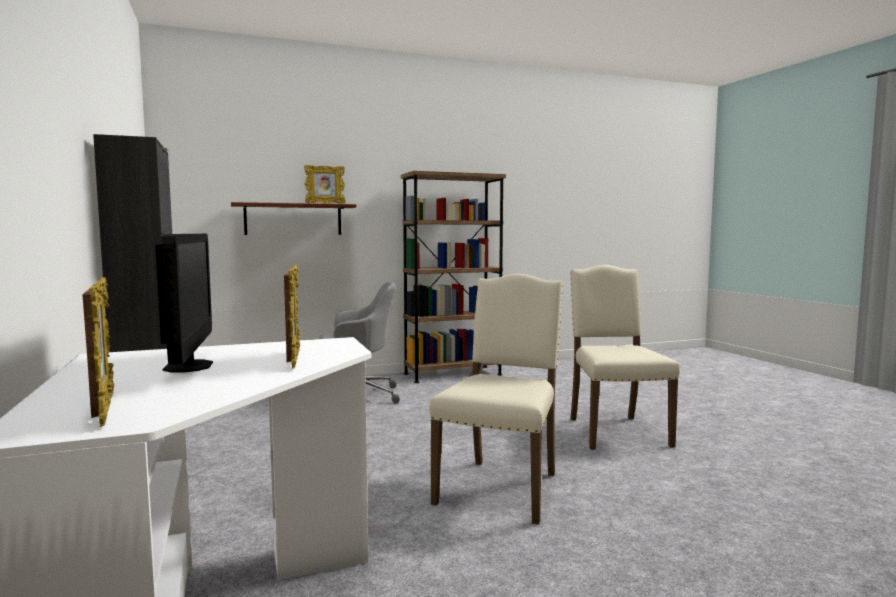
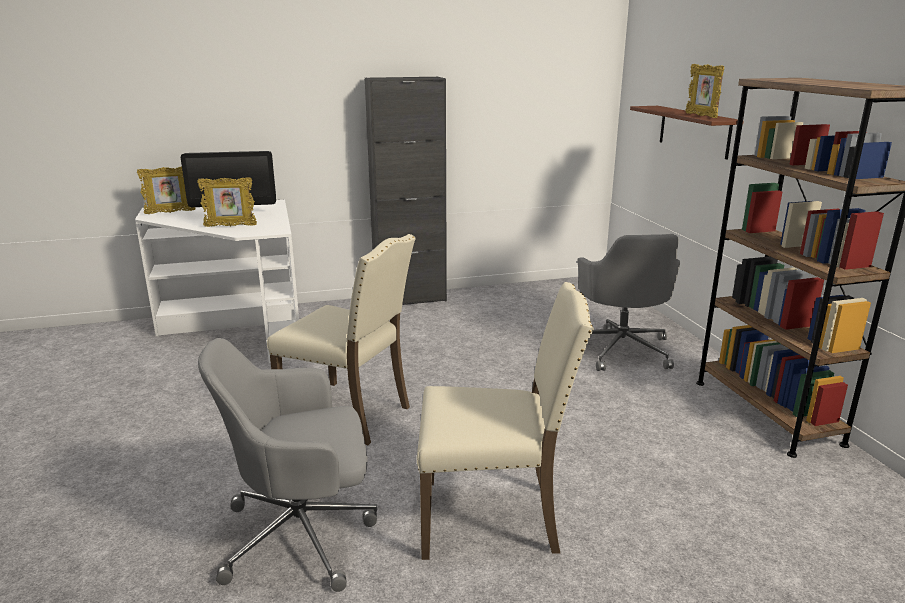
camera: 95 degrees right, 15 degrees up
(694, 485) = (303, 534): none -> grey office chair

